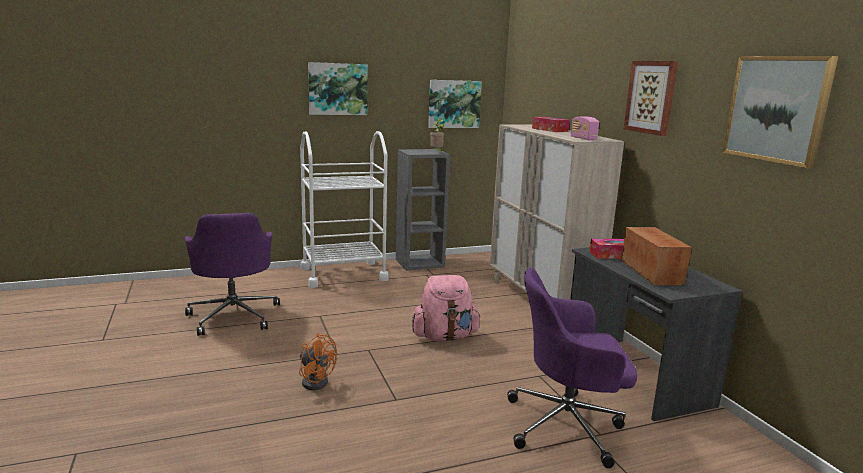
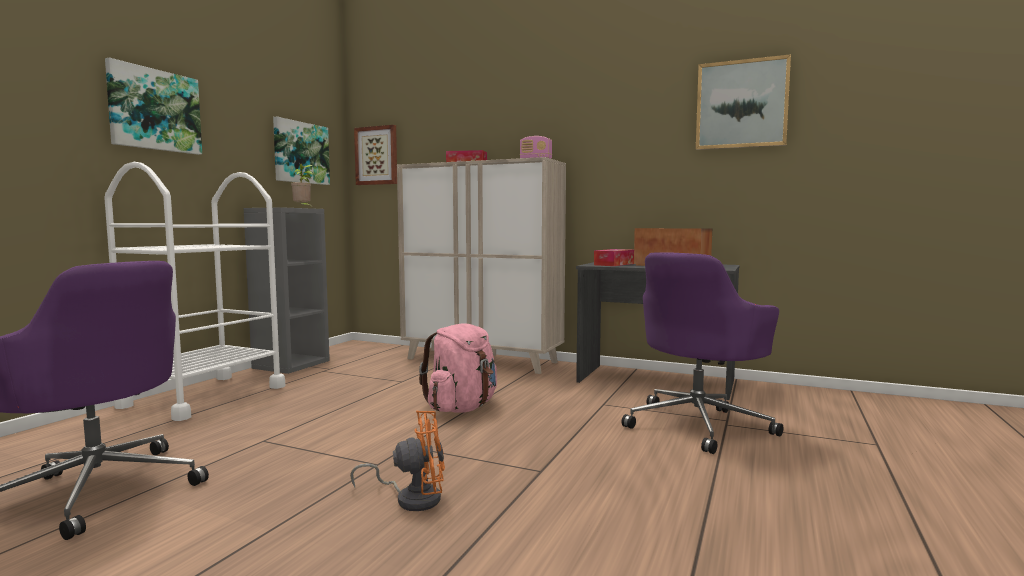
camera: 45 degrees left, 10 degrees down
(651, 97) = (593, 116): picture -> picture (377, 155)

